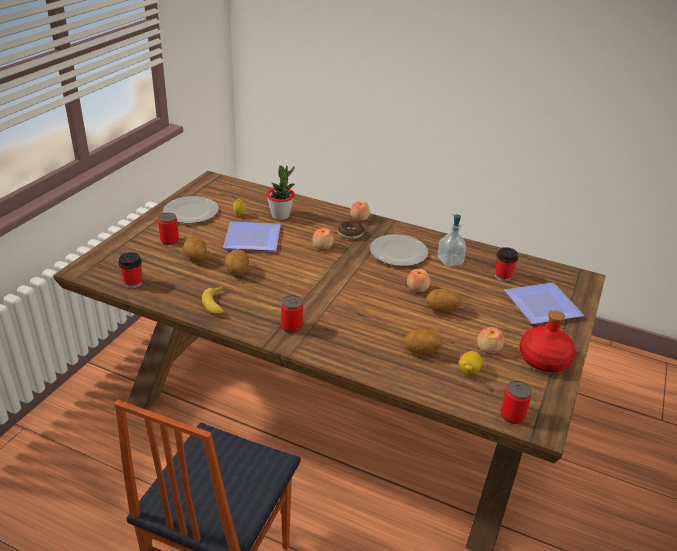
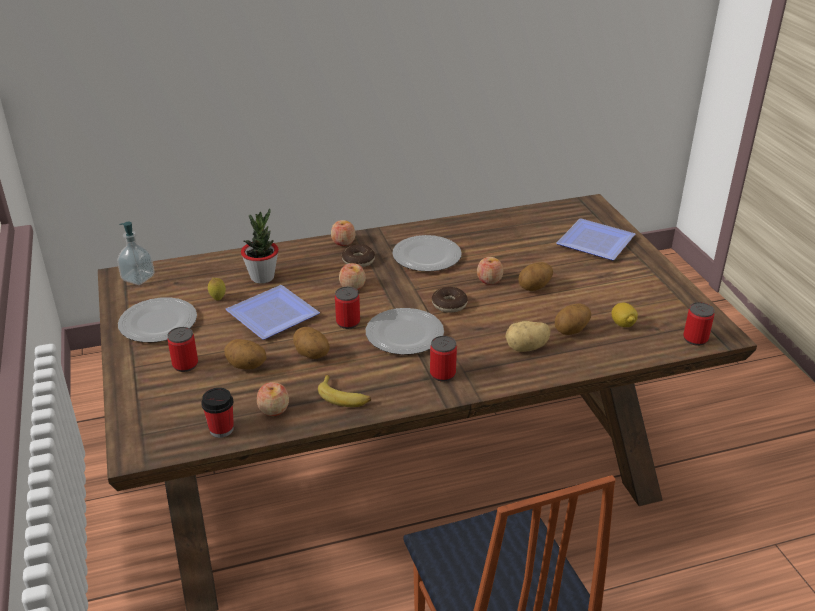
camera: 40 degrees left, 0 degrees up
(286, 265) = (348, 322): none -> can
(307, 290) = (403, 334): none -> plate
(364, 289) = (449, 305): none -> donut
(371, 344) = (527, 348): none -> potato
(450, 261) = (478, 241): soap dispenser -> soap dispenser (138, 278)
(488, 348) = (610, 298): apple -> apple (273, 409)
(502, 277) = (535, 233): cup -> none
(544, 359) = (655, 284): red bottle -> none

